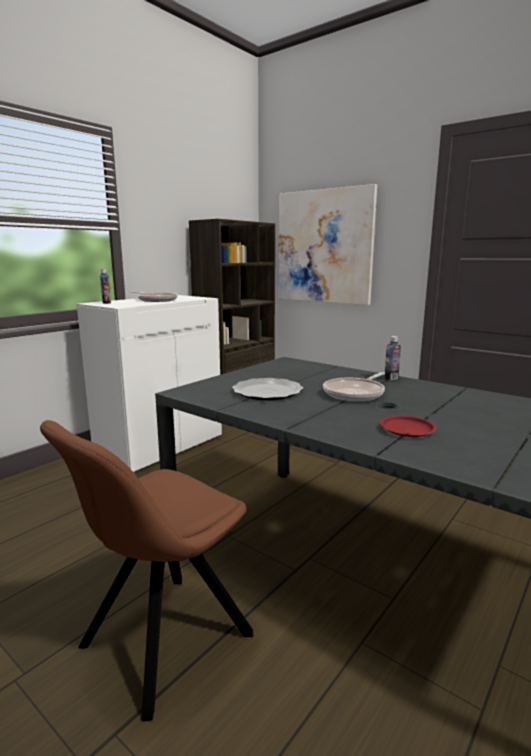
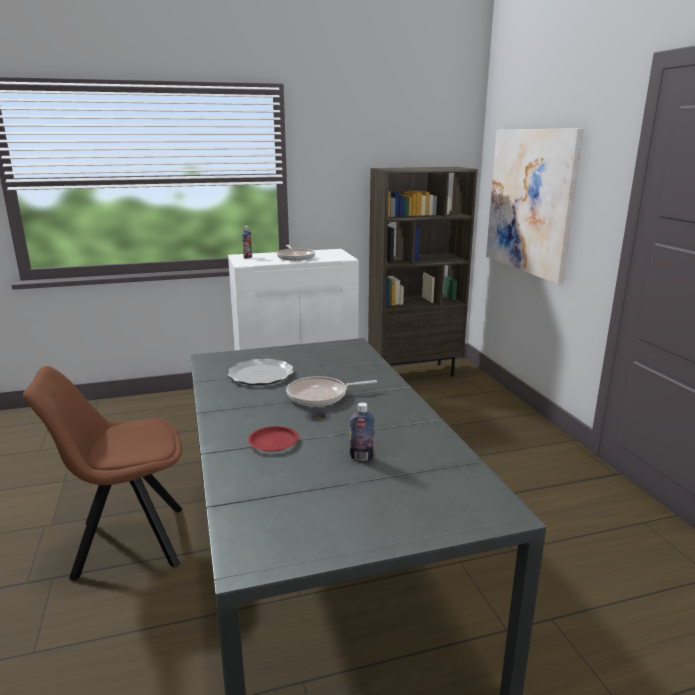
camera: 35 degrees right, 5 degrees up
(391, 379) = (394, 389): bottle -> bottle (362, 457)

